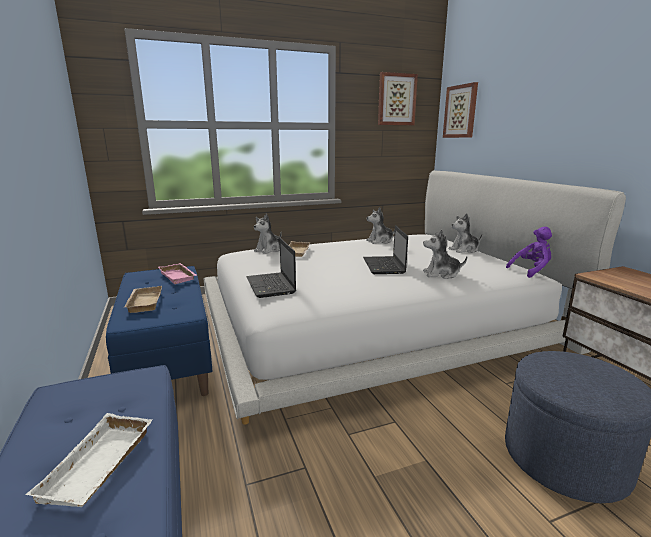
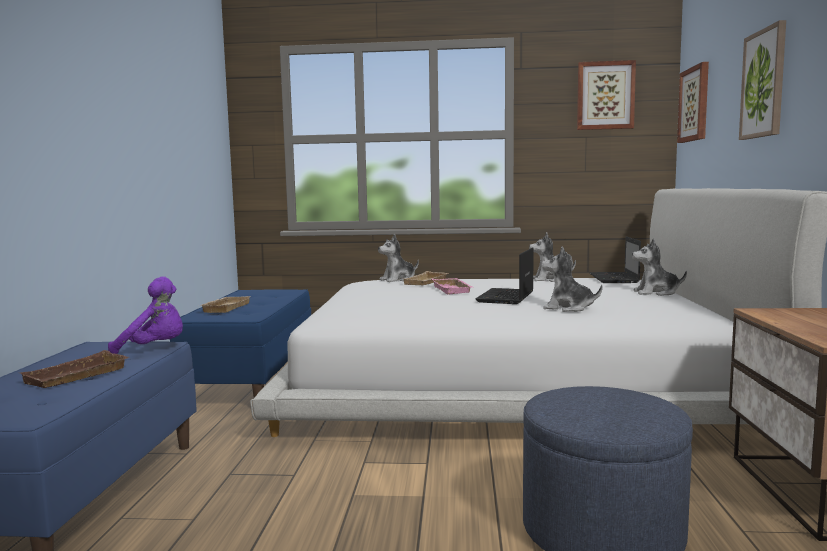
camera: 25 degrees right, 10 degrees down
(100, 466) = (77, 377): white tray -> brown tray
(179, 276) = (281, 295): pink tray -> pink tray (453, 290)
(271, 286) = (349, 302): laptop -> laptop (614, 279)
(531, 270) = (715, 315): purple plush toy -> purple plush toy (155, 349)
(543, 106) = (764, 84): none -> picture

